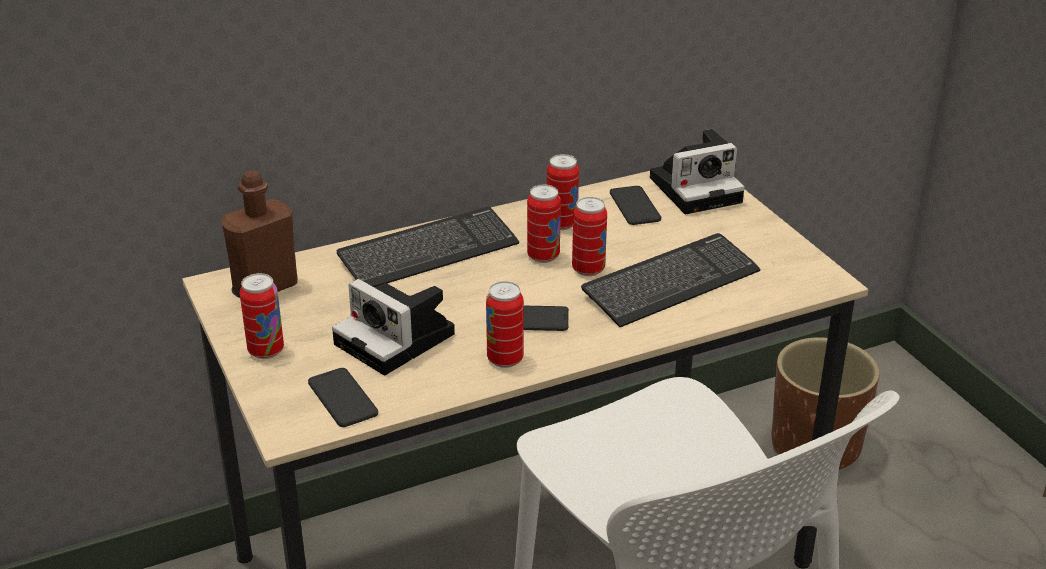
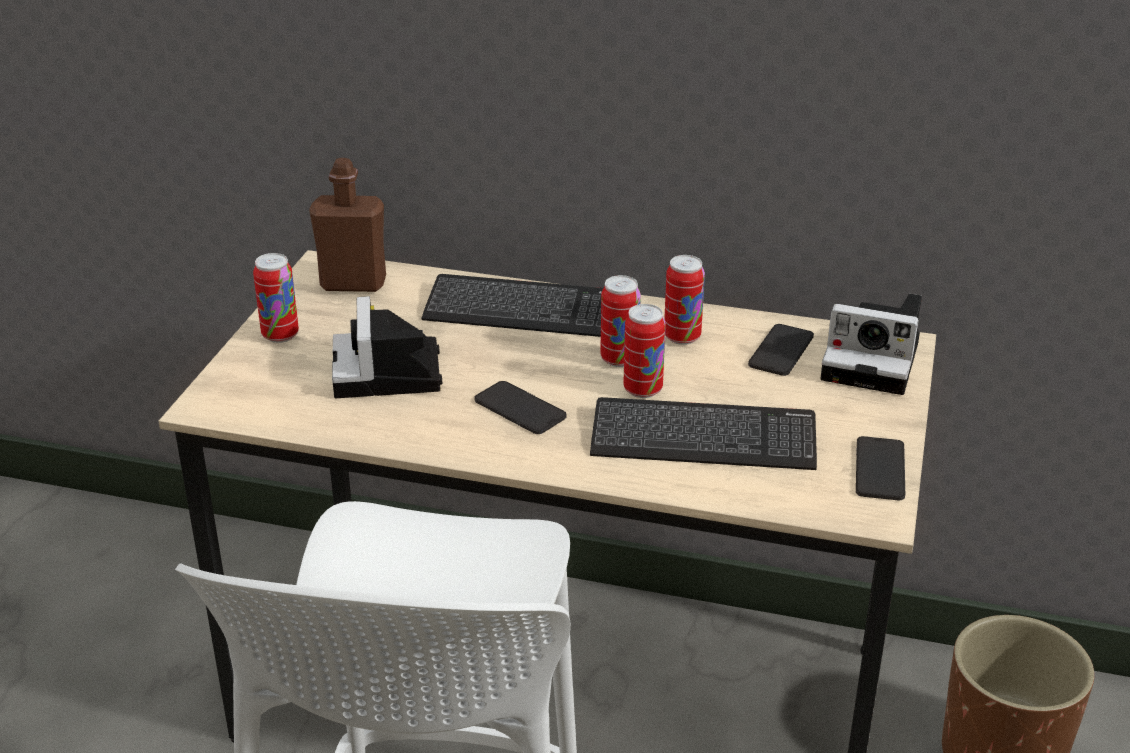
camera: 40 degrees right, 0 degrees up
(342, 398) = (278, 400): phone -> phone (880, 469)
(505, 359) = (448, 433): can -> none

